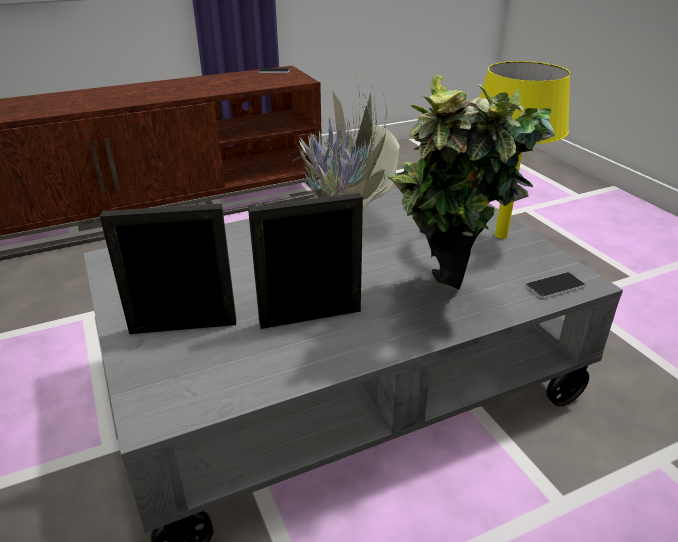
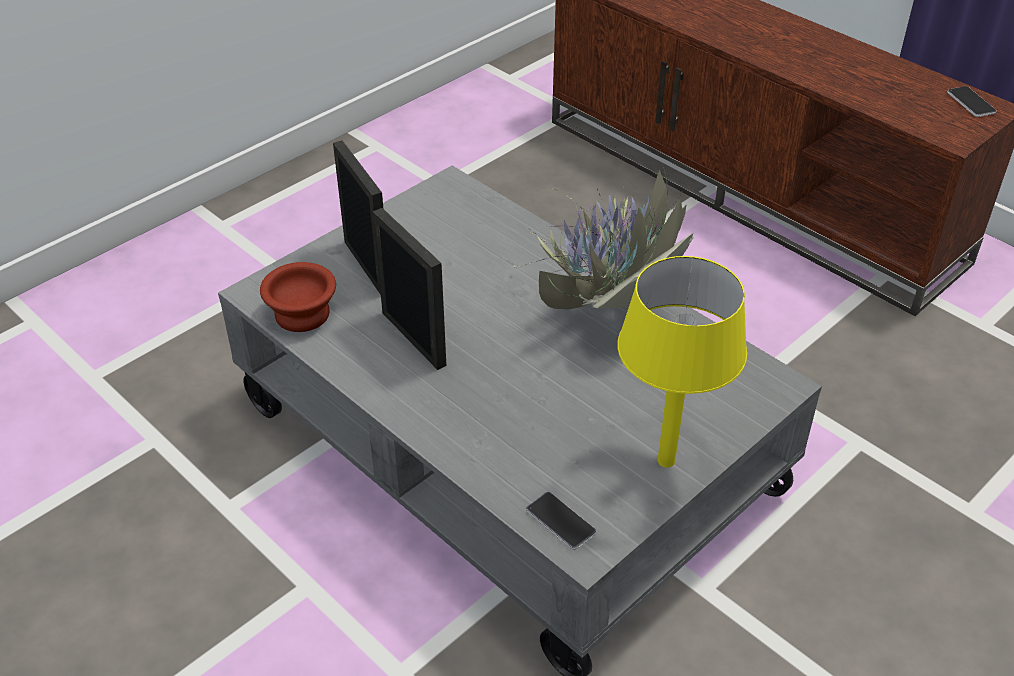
camera: 70 degrees right, 10 degrees up
(224, 383) = (304, 315): none -> brown bowl
(445, 304) = (479, 430): potted plant -> none

